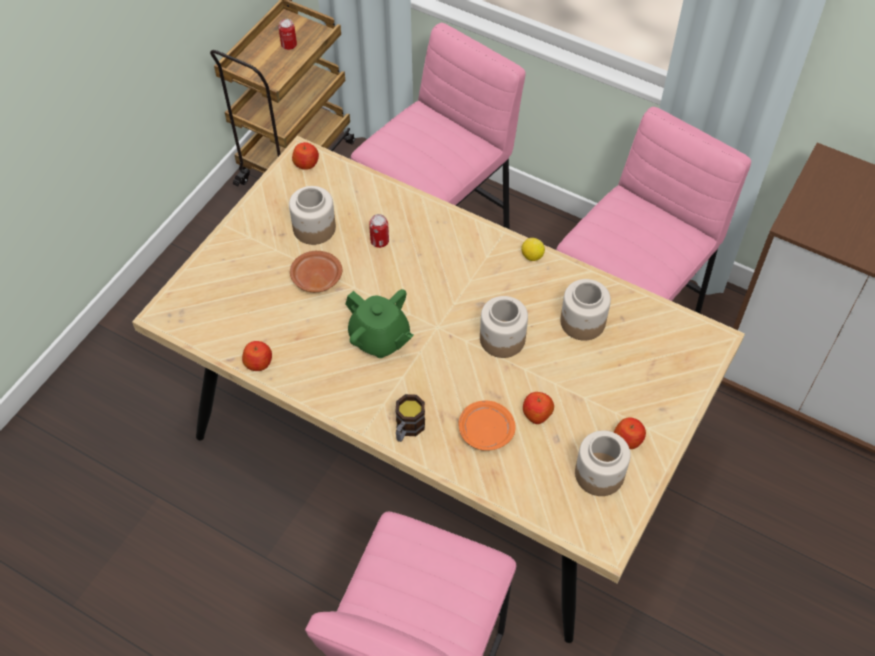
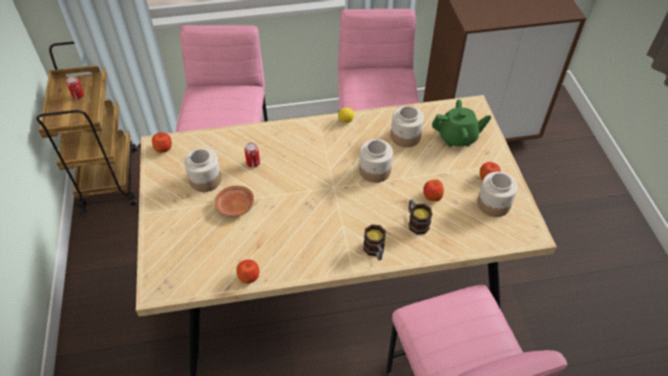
camera: 40 degrees left, 5 degrees down
(380, 338) = (308, 214): green teapot -> green teapot (457, 137)
(485, 430) = (416, 222): orange plate -> mug

